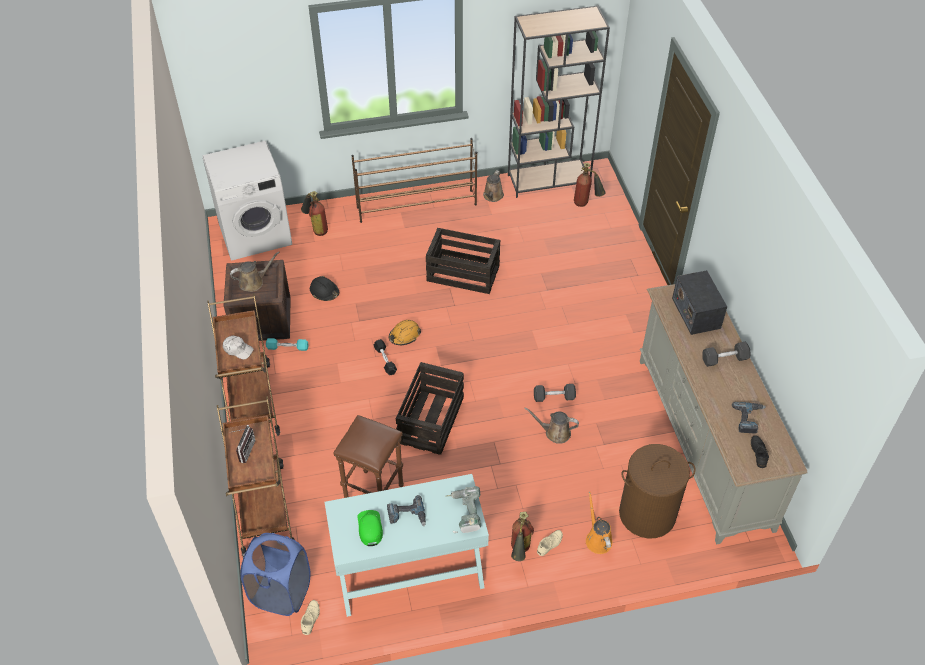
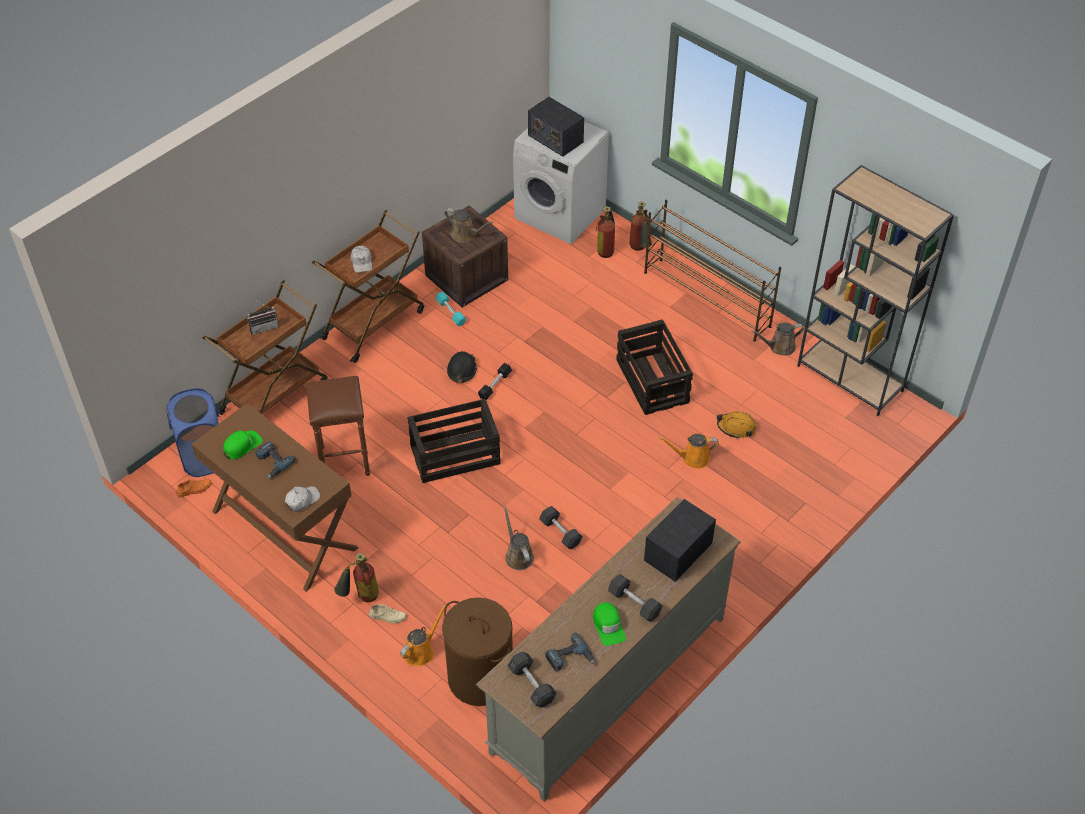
camera: 55 degrees right, 0 degrees up
(240, 169) = (555, 138): none -> radio
(310, 618) = (194, 489): beige shoe -> orange shoe
(324, 292) = (536, 298): black hard hat -> black hard hat (461, 371)
(404, 335) = (536, 382): orange hard hat -> orange hard hat (736, 427)
(410, 572) = (284, 530): turquoise desk -> brown desk
(464, 514) = (302, 500): power drill -> white cap
(548, 291) = (692, 458): none -> orange watering can
(586, 204) = (848, 426): fire extinguisher -> fire extinguisher (640, 250)
(735, 383) = (608, 626): none -> green cap
(758, 453) = (532, 684): black shoe -> grey dumbbell

